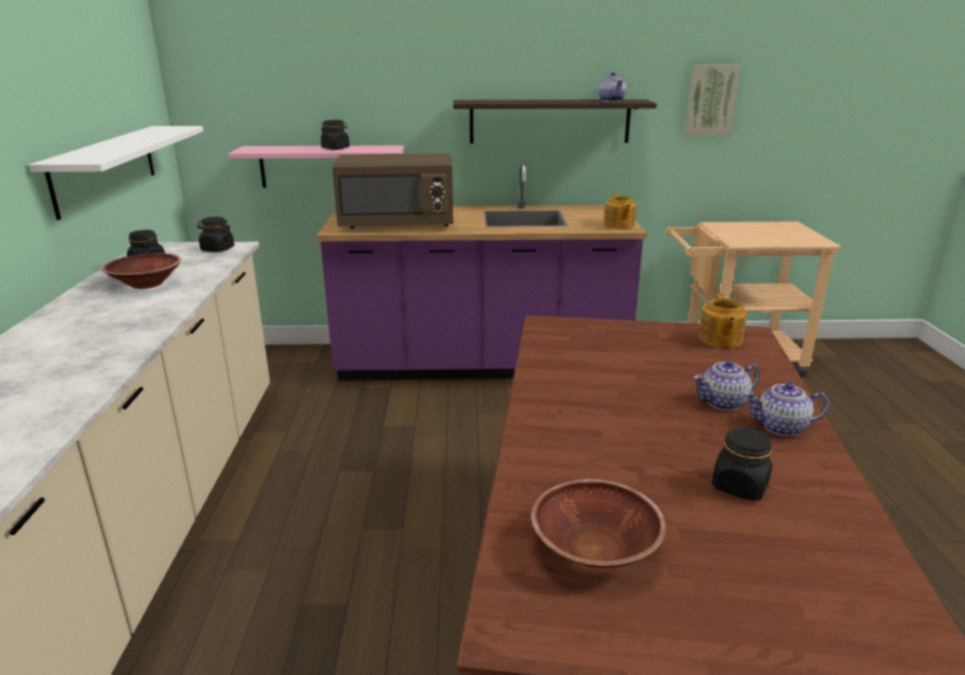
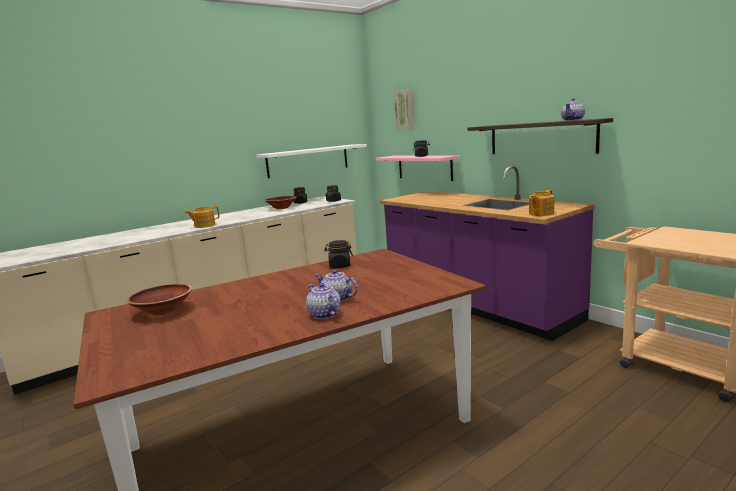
camera: 55 degrees right, 10 degrees down
(397, 224) = (425, 199): brown microwave -> none
(710, 100) = (673, 115): picture -> picture (405, 110)
(719, 339) = (431, 280): teapot -> teapot (204, 225)
(739, 486) = (242, 320): black jar -> black jar (339, 266)

